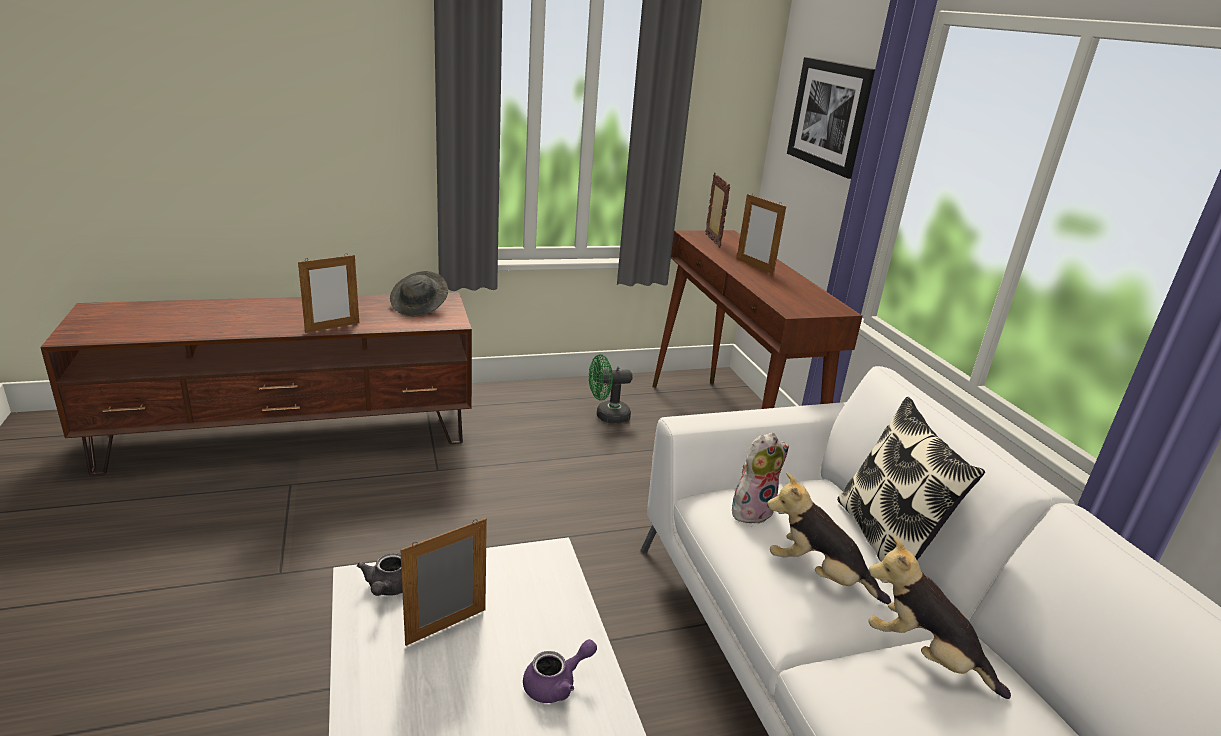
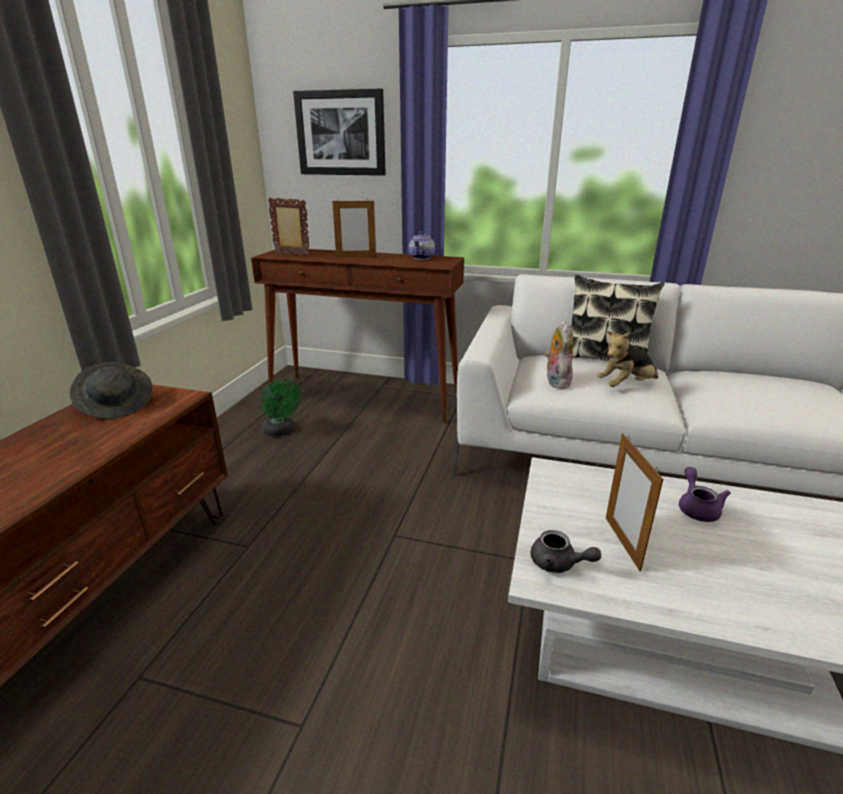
camera: 55 degrees left, 0 degrees up
(332, 327) = (76, 466): picture frame -> none
(607, 416) = (281, 431): green fan -> green fan turned 60 degrees counterclockwise
(811, 295) = (422, 258): none -> teapot
(924, 655) = (704, 382): plush toy -> none

